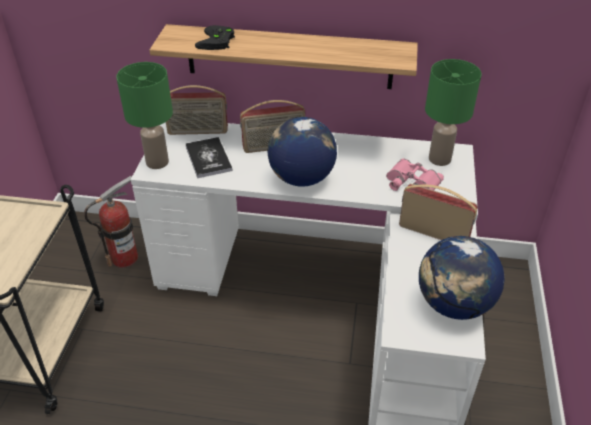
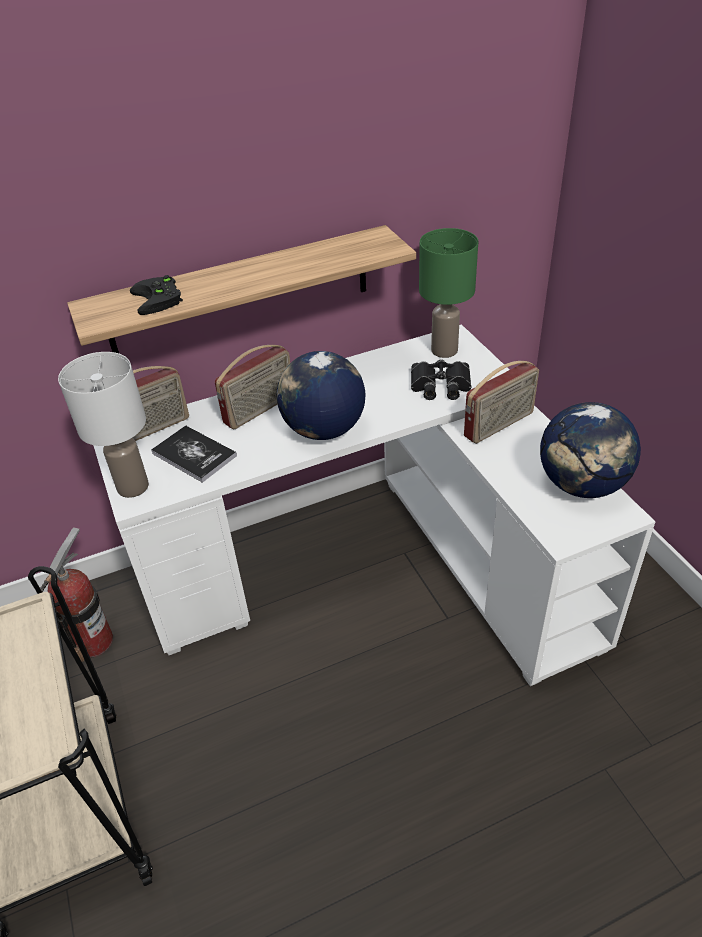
camera: 30 degrees left, 0 degrees up
(157, 162) = (132, 486): green table lamp -> white table lamp
(411, 183) = (440, 386): pink binoculars -> black binoculars
(434, 232) = (499, 425): radio -> radio turned 150 degrees clockwise

